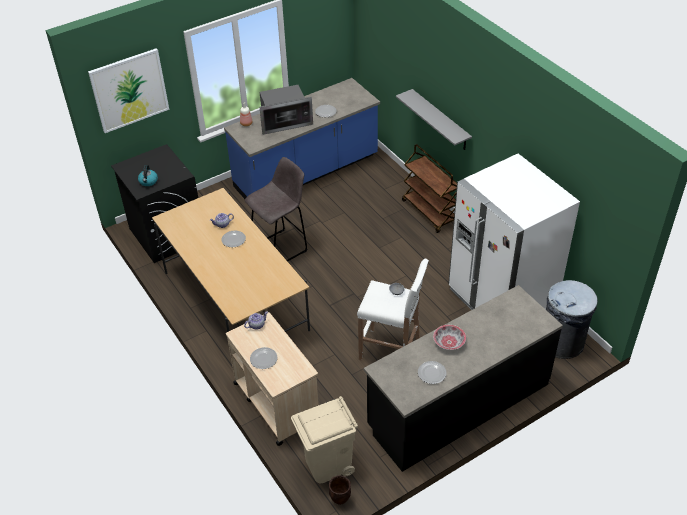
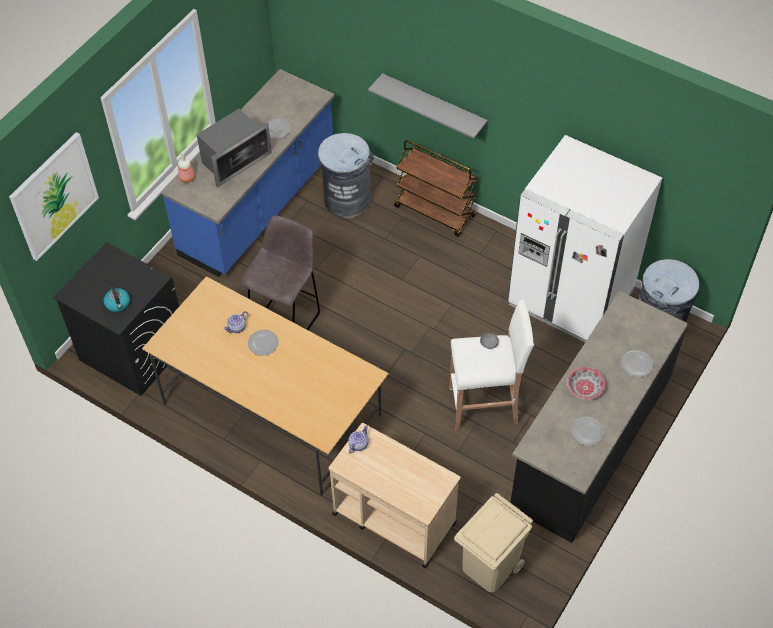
camera: 25 degrees left, 10 degrees up
(264, 359) = (391, 483): plate -> plate (636, 364)
(340, 499) = (524, 601): brown planter -> none
(370, 186) = (347, 199): none -> grey trash can

